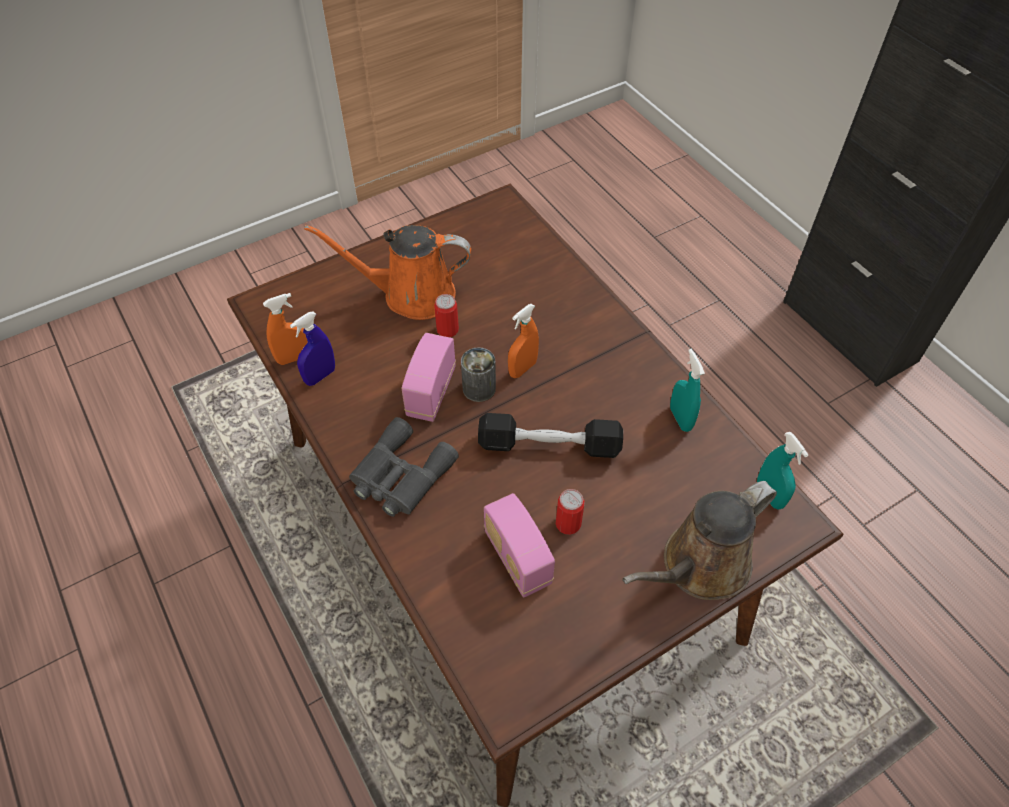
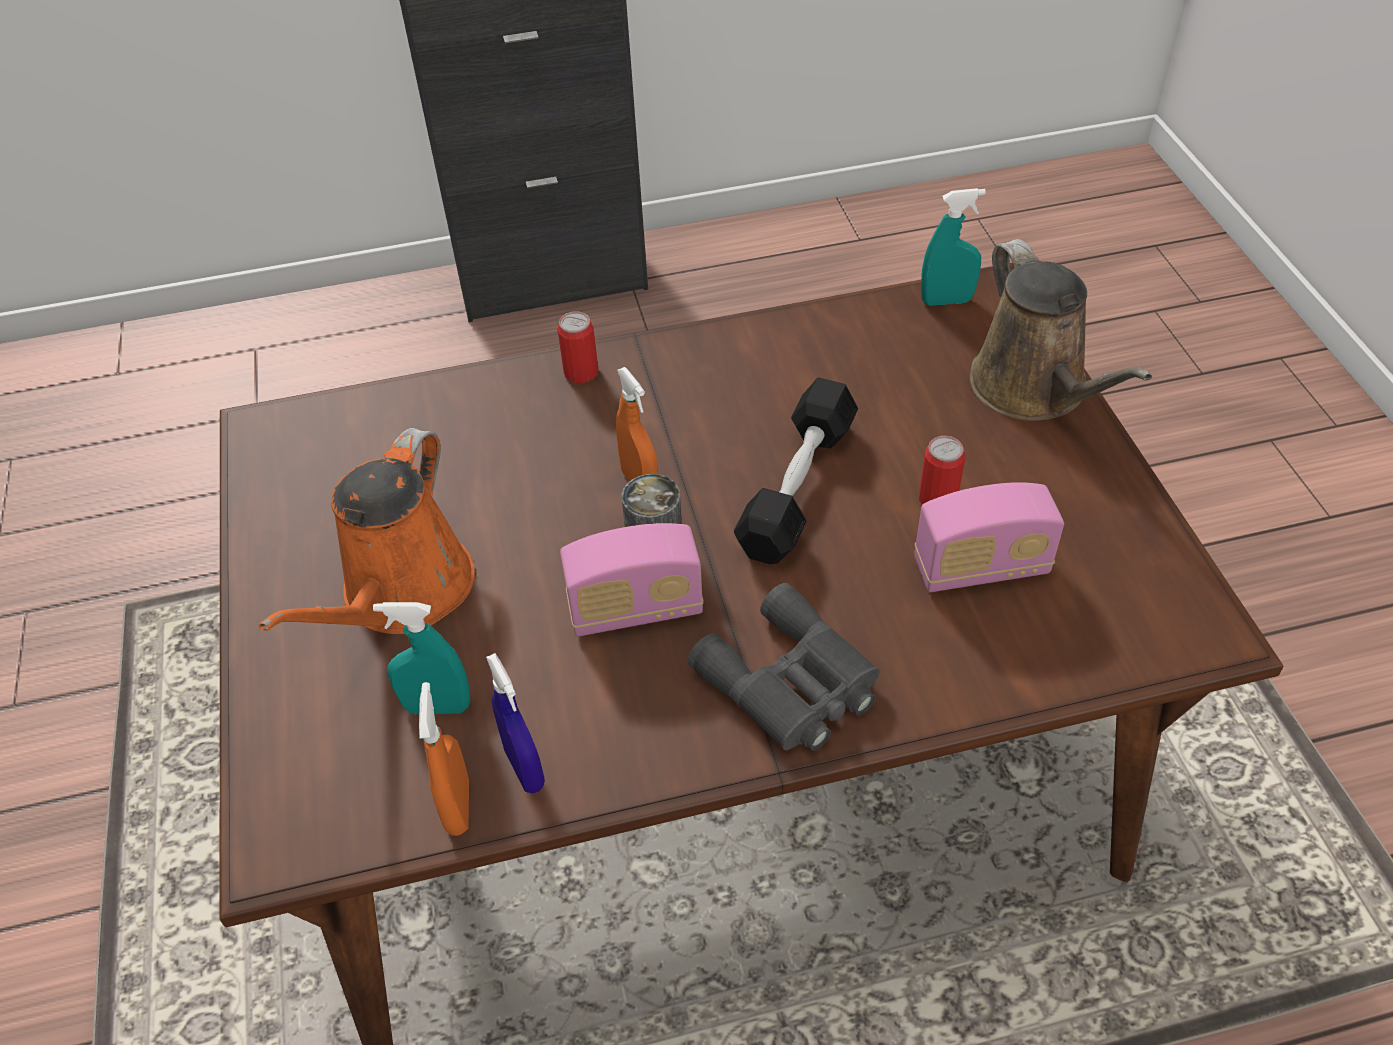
camera: 70 degrees left, 5 degrees down
(431, 392) = (635, 609): radio -> radio turned 45 degrees counterclockwise
(447, 330) = (511, 560): can -> can (581, 372)
(680, 418) = (801, 344): turquoise spray bottle -> turquoise spray bottle (437, 706)

